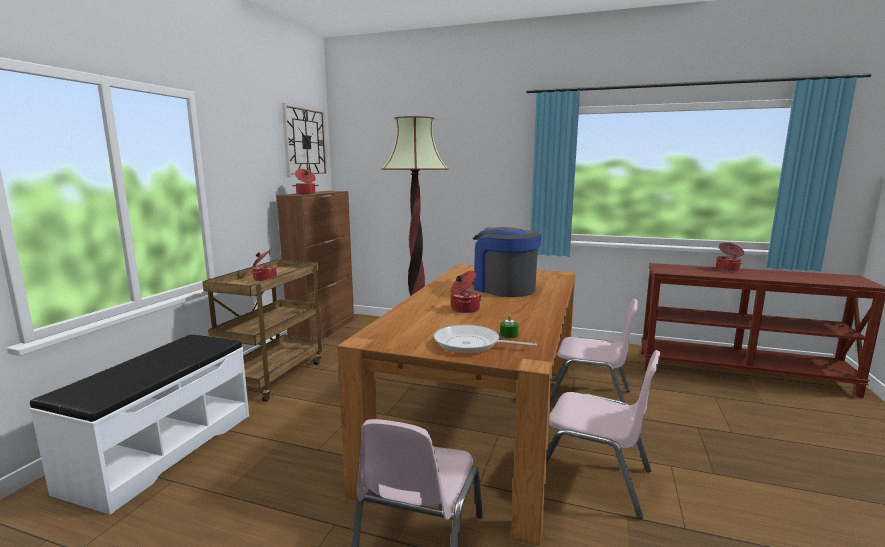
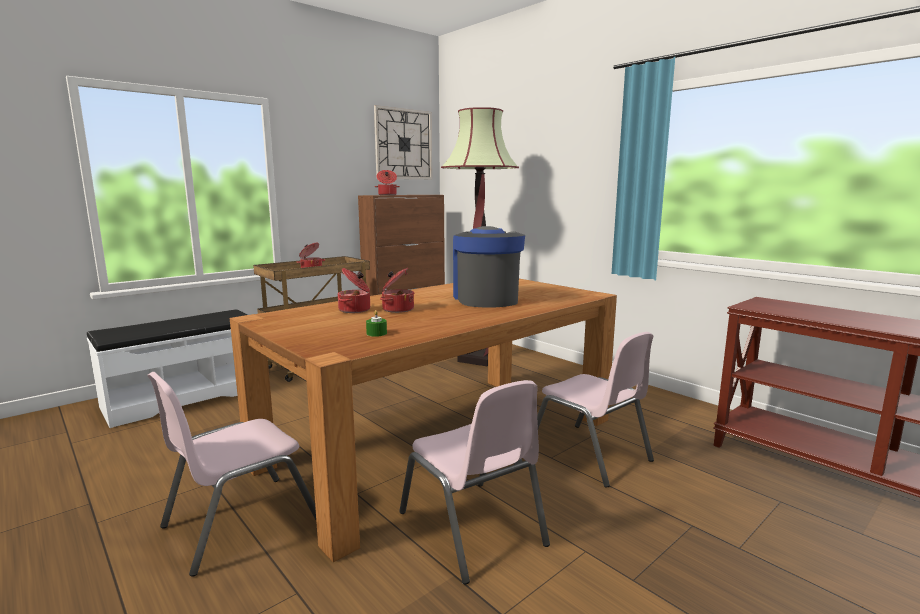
camera: 30 degrees right, 0 degrees up
(471, 344) = (323, 334): frying pan -> none
(727, 269) = (872, 316): cooking pot -> cooking pot (355, 310)

